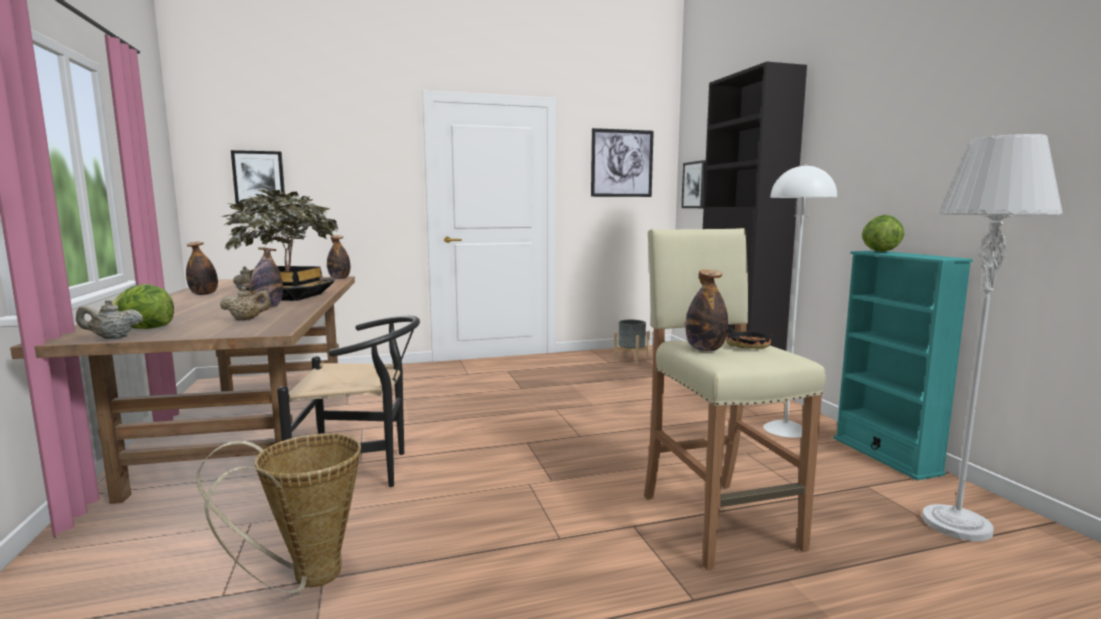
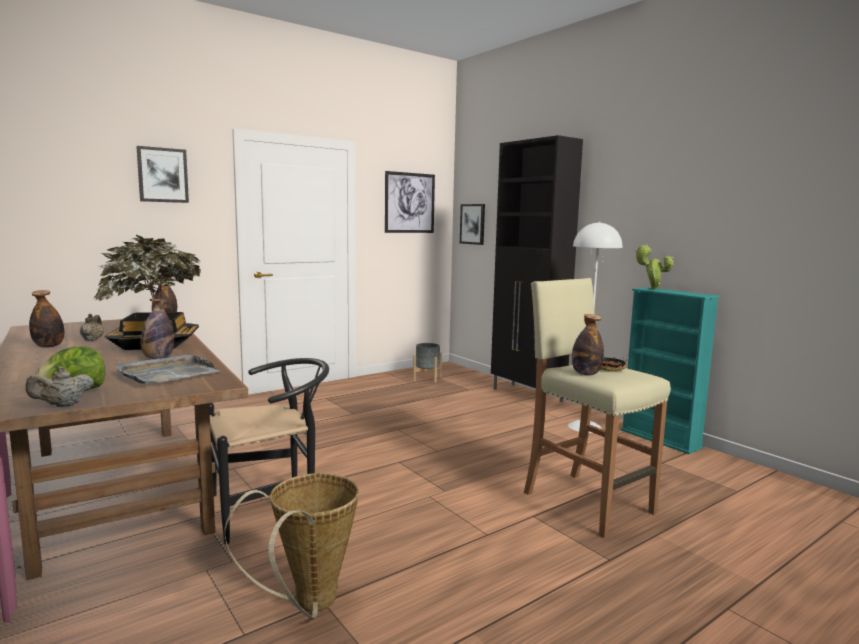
camera: 20 degrees left, 0 degrees up
(247, 319) = (167, 374): beige teapot -> grey tray
(259, 178) = (59, 213): picture -> picture (162, 175)
(879, 251) = (652, 288): lettuce -> potted plant
(956, 524) = (727, 480): grey floor lamp -> none

